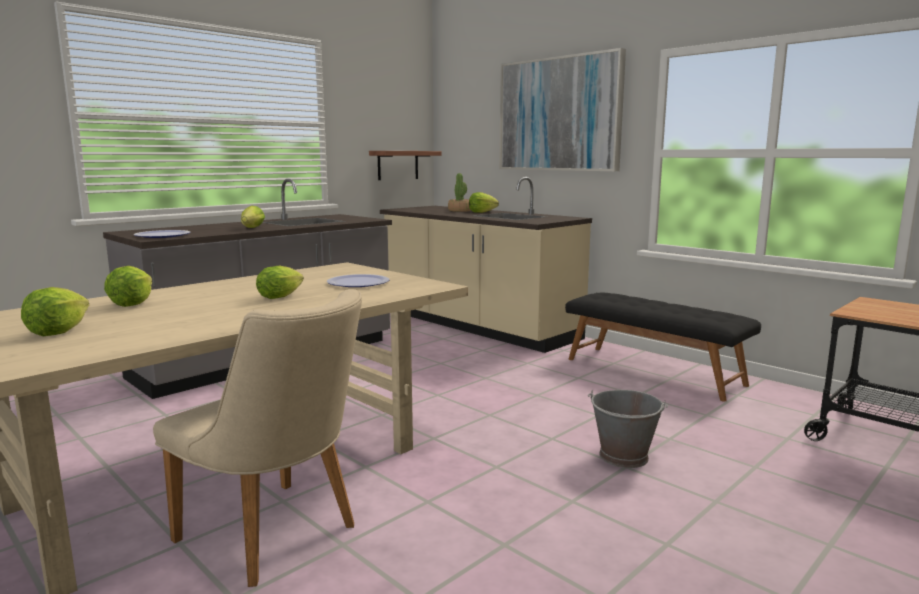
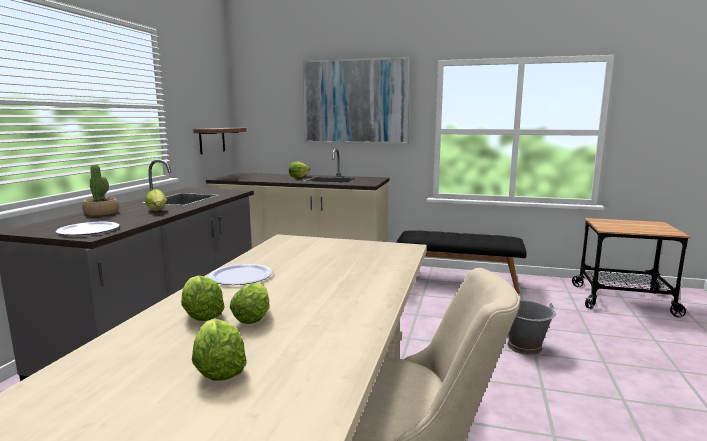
camera: 30 degrees left, 0 degrees up
(282, 296) = (322, 279): lettuce -> lettuce (253, 316)
(358, 283) = (344, 254): plate -> plate (241, 276)
(460, 210) = (277, 176): potted plant -> potted plant (101, 213)

